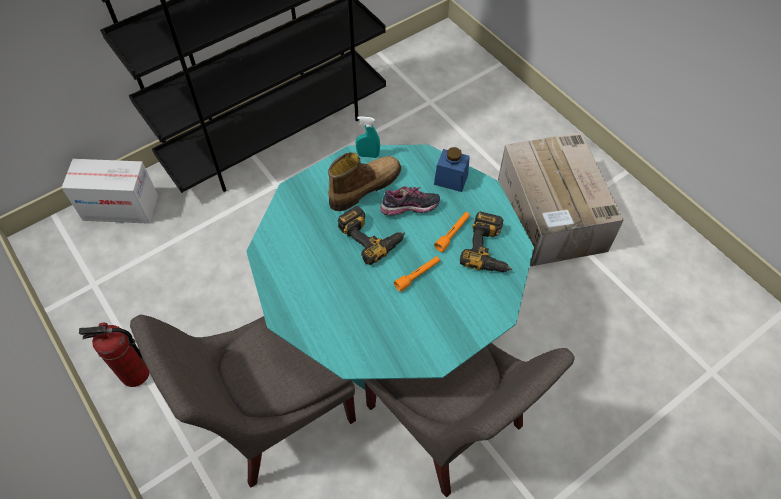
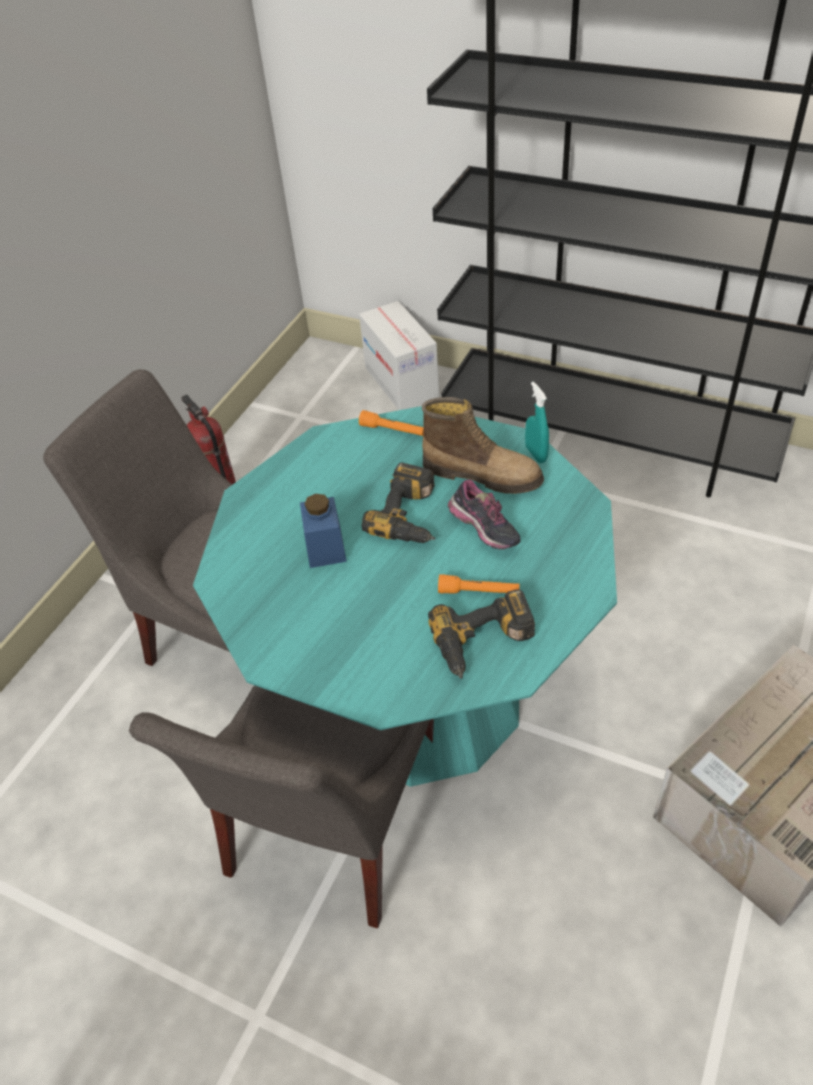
camera: 65 degrees right, 10 degrees down
(417, 275) = (384, 586): orange flashlight -> orange flashlight (393, 430)
(451, 179) = (570, 549): blue jar -> blue jar (325, 548)

